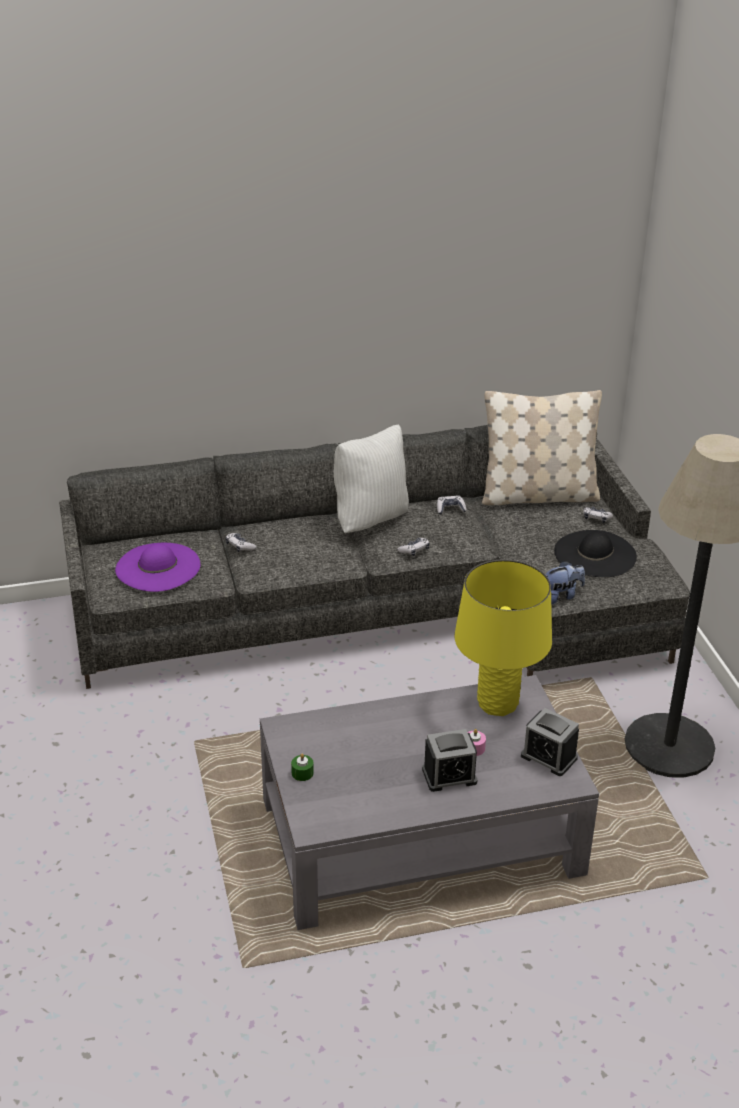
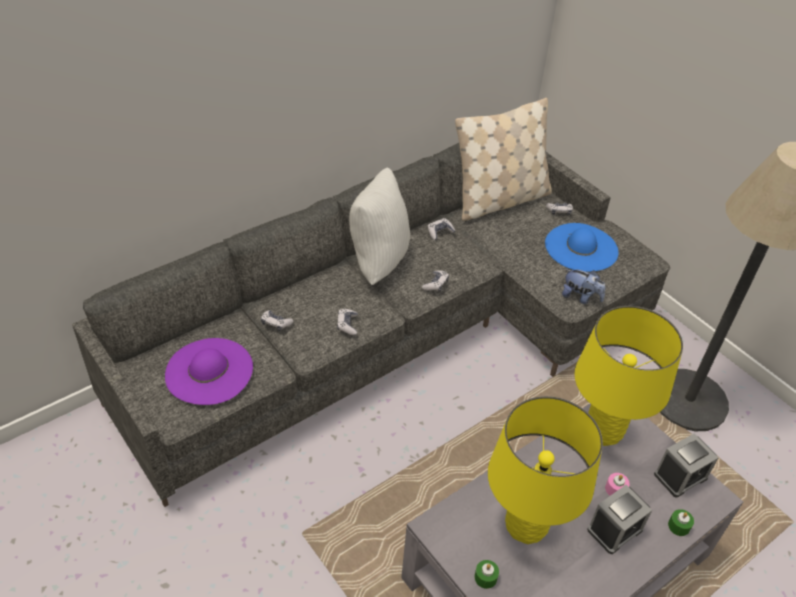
camera: 25 degrees left, 10 degrees up
(305, 562) = (347, 325): none -> game controller
(366, 749) = (526, 526): none -> yellow table lamp
(515, 791) = (678, 526): none -> green candle
(549, 757) = (680, 476): alarm clock -> alarm clock turned 45 degrees counterclockwise
(561, 596) = (580, 297): plush toy -> plush toy turned 75 degrees clockwise
(595, 554) = (581, 247): black hat -> blue hat

